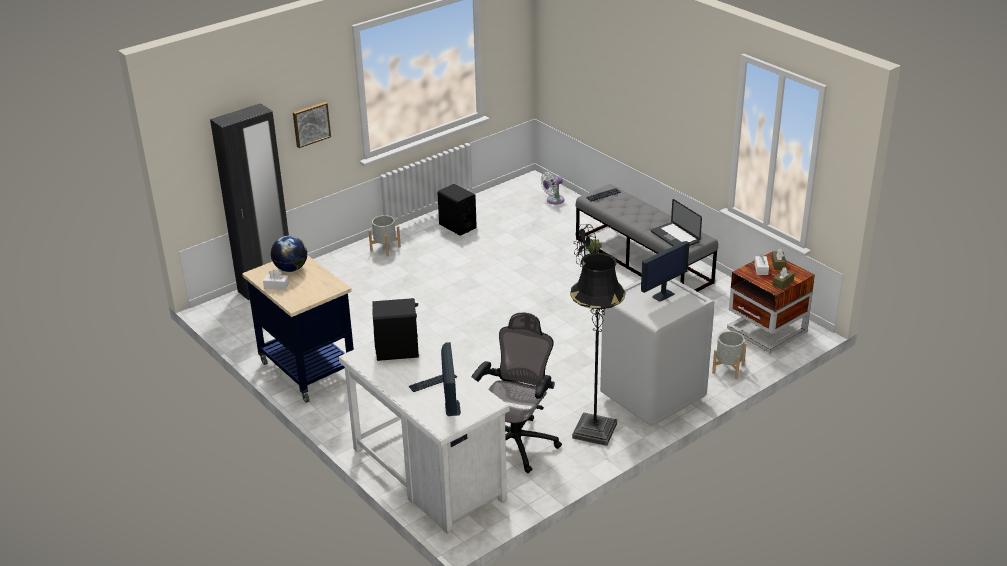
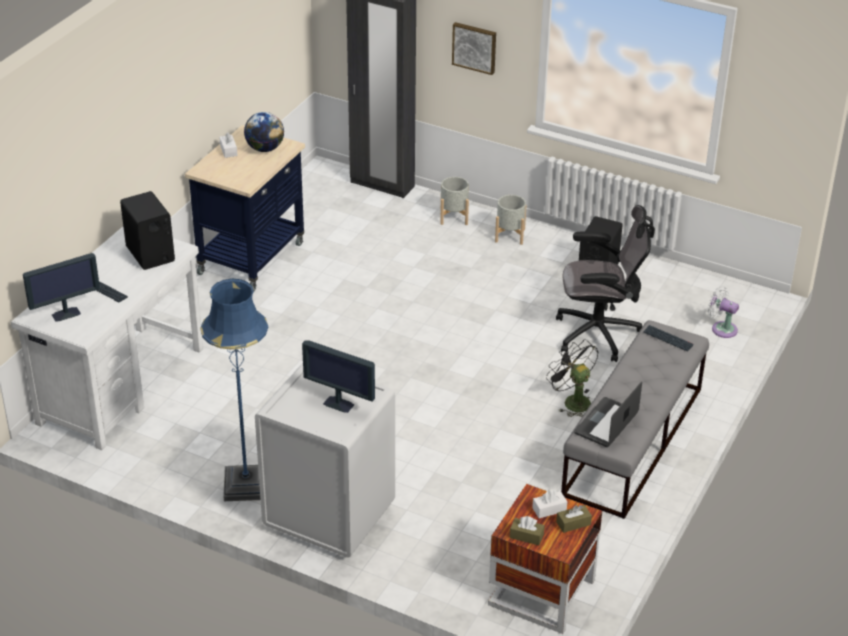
camera: 65 degrees right, 5 degrees up
(516, 444) = (196, 432): office chair -> office chair (598, 333)
(594, 431) = (246, 485): black floor lamp -> blue floor lamp
(728, 369) = (429, 572): grey planter -> grey planter (454, 217)

